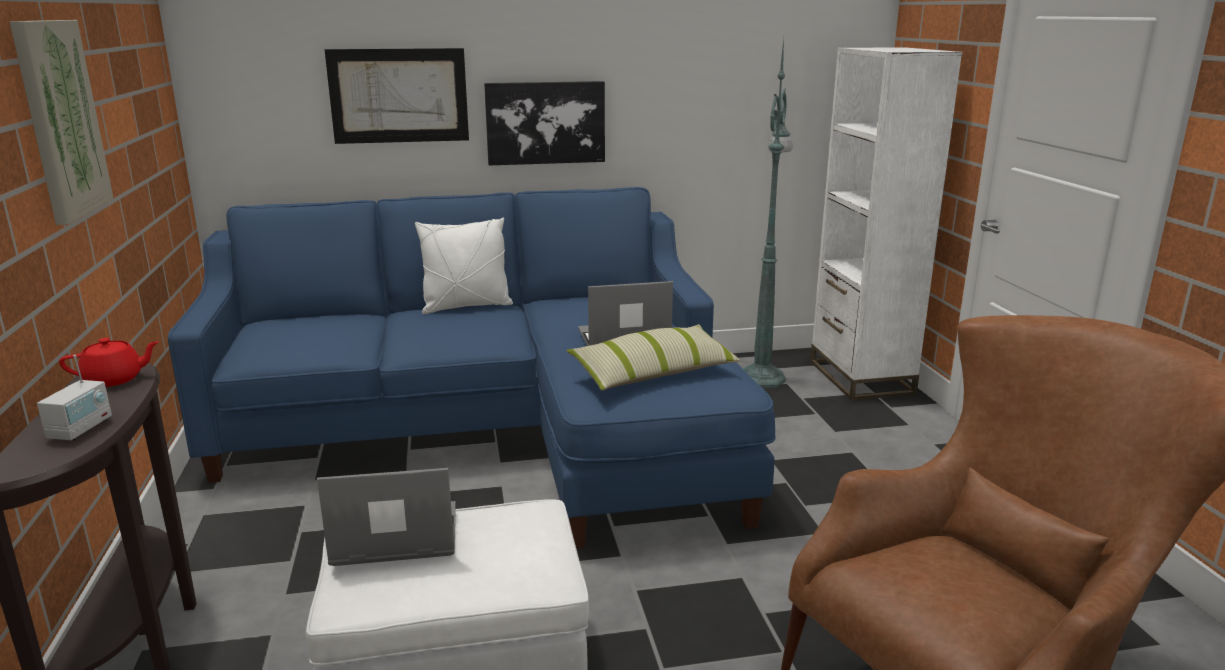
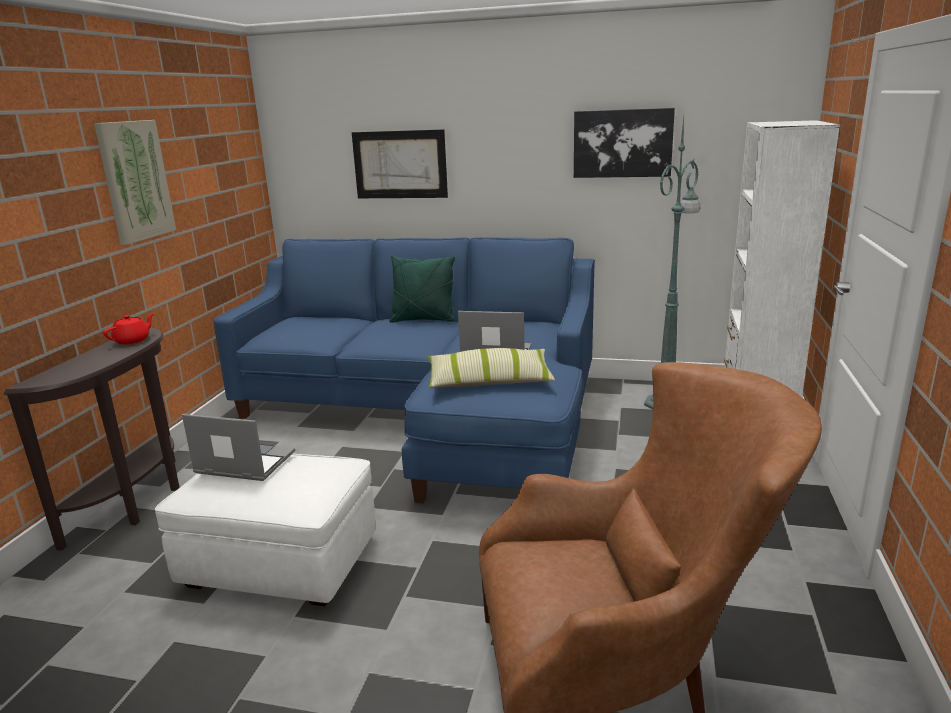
camera: 25 degrees right, 0 degrees up
(81, 429) = (86, 365): radio -> none
(114, 379) = (133, 340): red teapot -> red teapot turned 60 degrees counterclockwise
(466, 306) = (423, 320): white pillow -> green pillow
(545, 122) = (504, 185): picture -> picture (622, 143)

